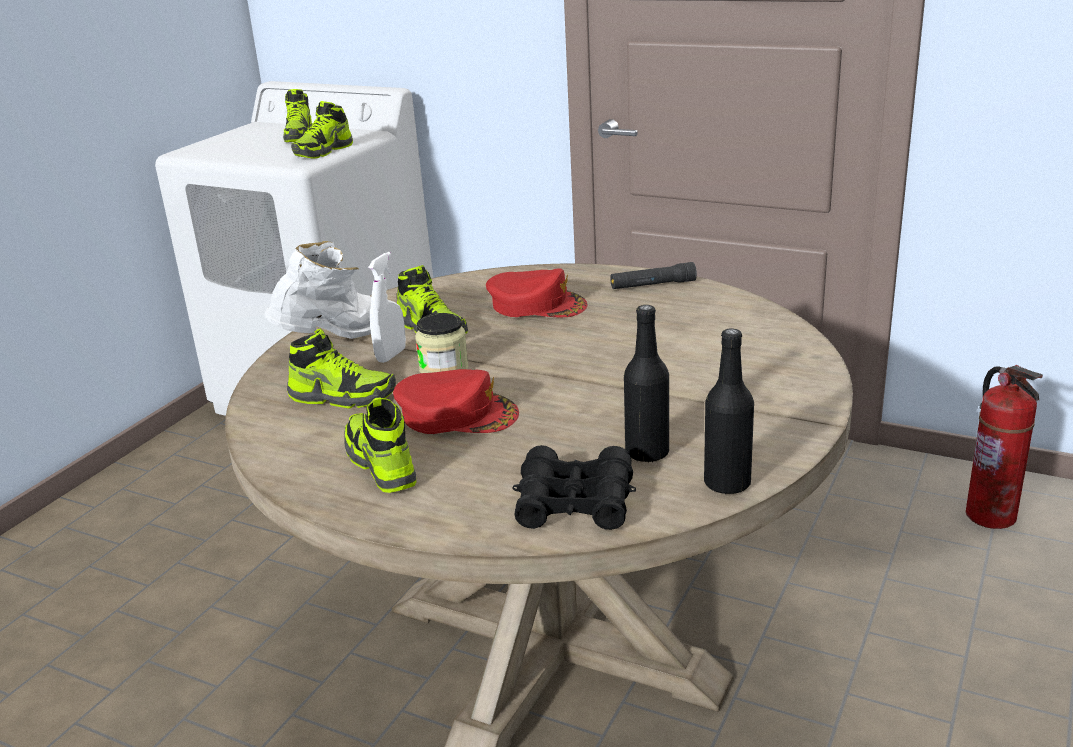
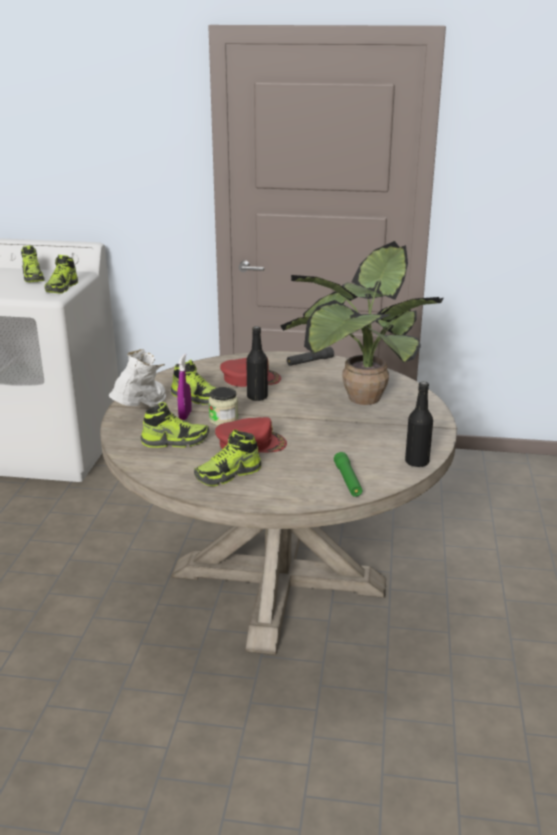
camera: 20 degrees left, 0 degrees up
(380, 464) = (228, 474): shoe -> shoe turned 75 degrees counterclockwise
(391, 355) = (185, 415): white spray bottle -> purple spray bottle
(575, 503) = (348, 480): black binoculars -> green flashlight
(647, 453) = (367, 452): black bottle -> black bottle (257, 397)
(692, 354) = (357, 398): none -> potted plant
(991, 515) = (484, 477): fire extinguisher -> none

